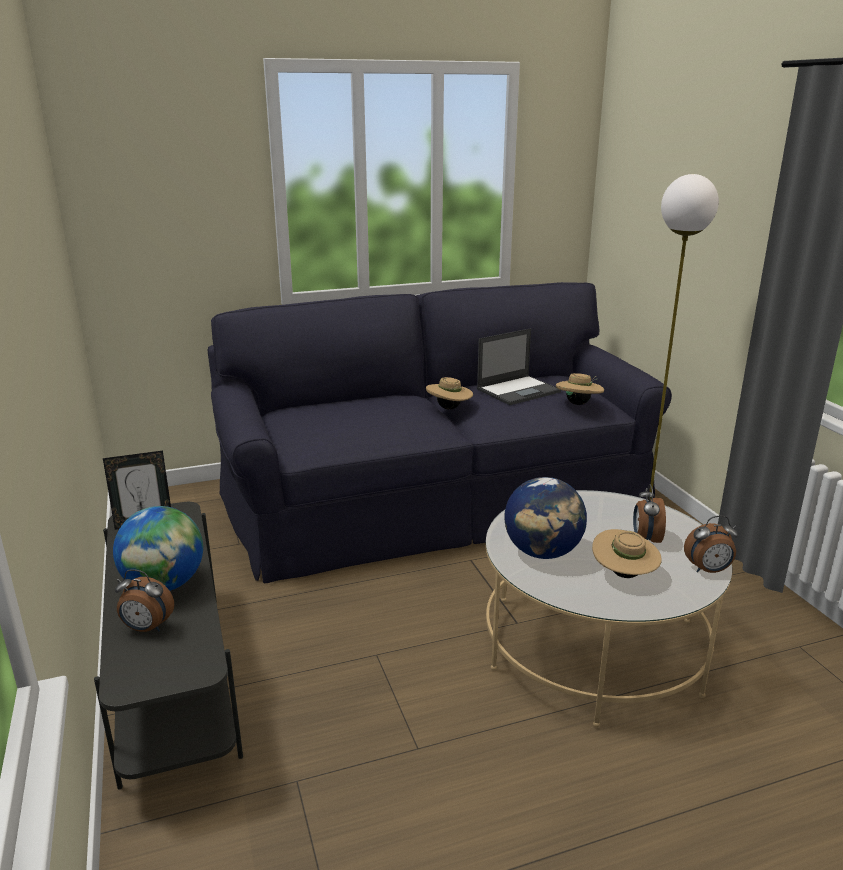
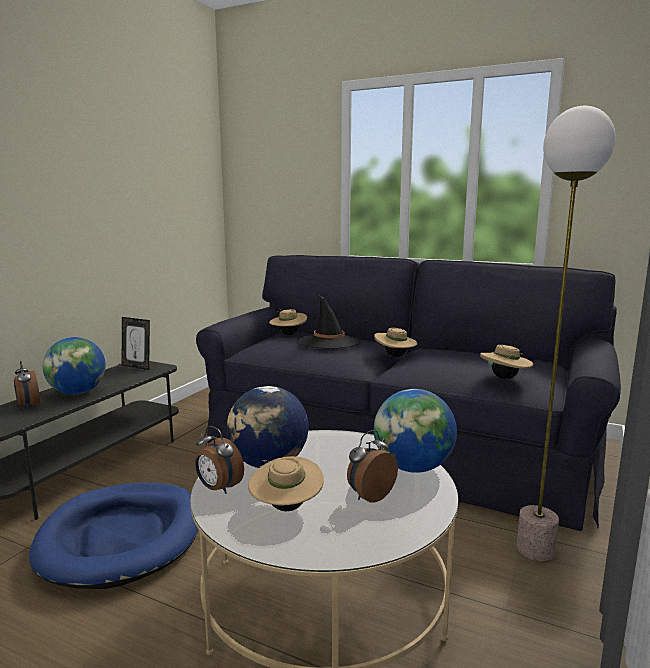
camera: 45 degrees right, 10 degrees down
(300, 415) = (288, 334): none -> beige hat
(369, 412) = (328, 342): none -> black hat
(369, 710) = (121, 537): none -> blue dog bed
(519, 390) = (472, 358): laptop -> none
(626, 506) = (413, 468): none -> globe
(708, 570) = (365, 546): alarm clock -> alarm clock (218, 488)

